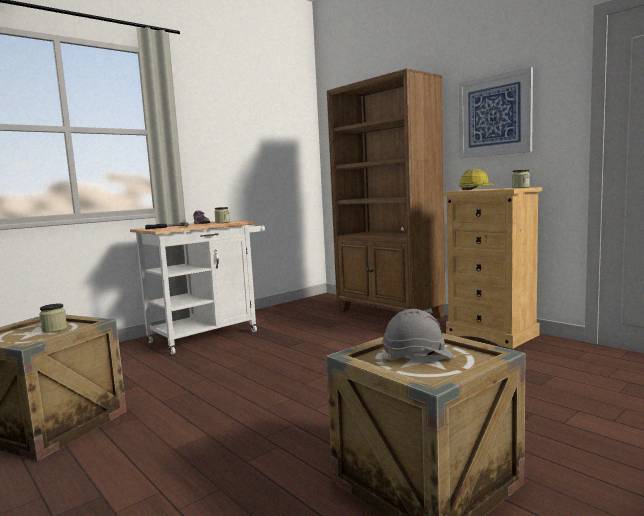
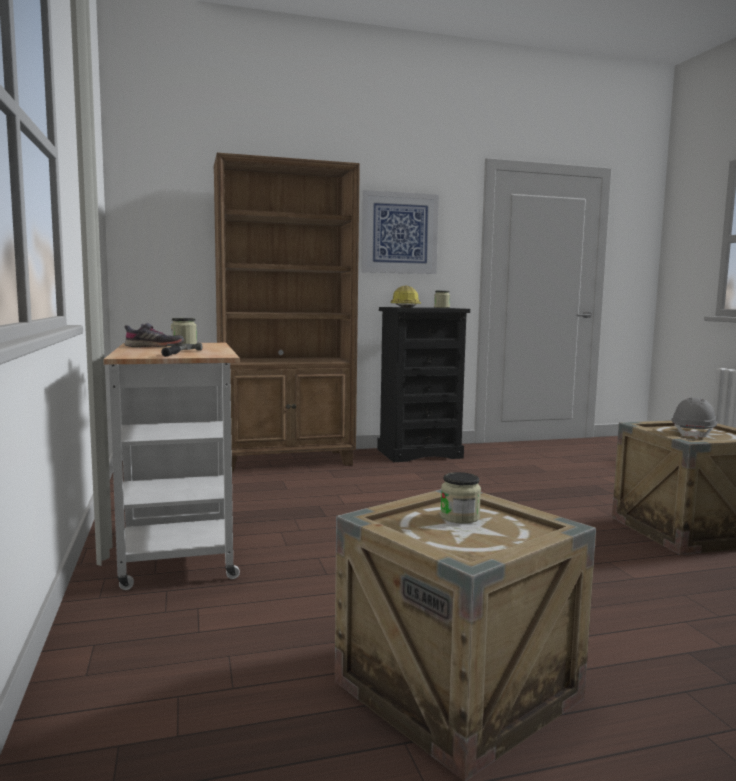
camera: 65 degrees left, 0 degrees up
(492, 334) = (419, 453): beige dresser -> black dresser

